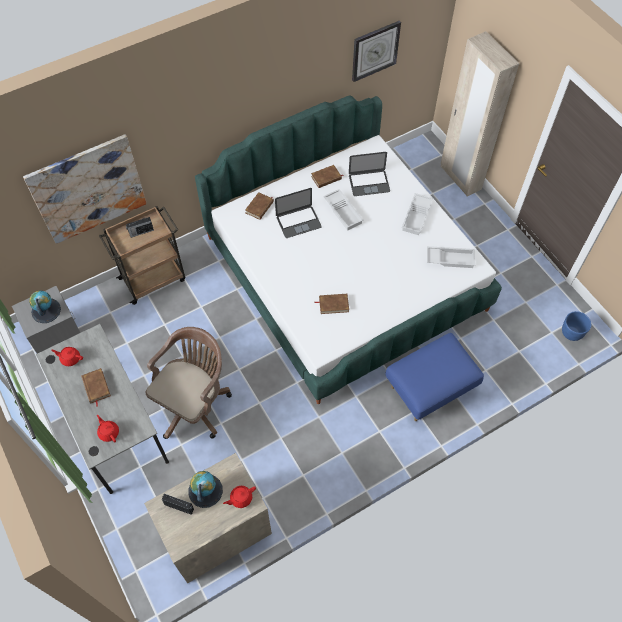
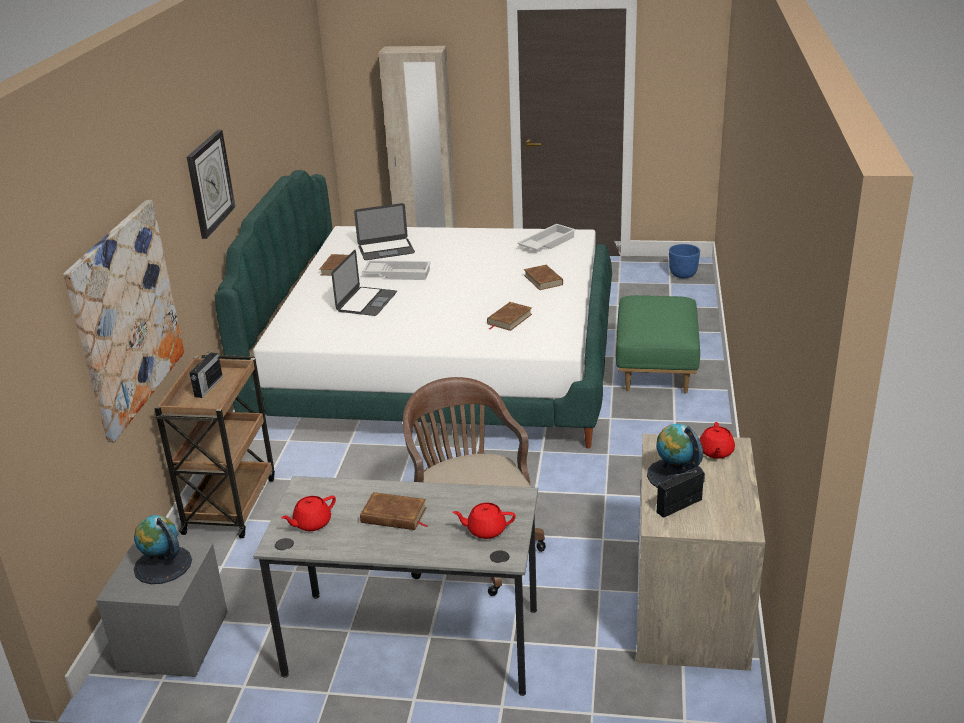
camera: 50 degrees left, 30 degrees down
(259, 207) = (306, 317): brown book -> brown book (543, 280)
(369, 183) = (386, 249): laptop -> laptop turned 45 degrees clockwise
(375, 51) = (293, 105): wall clock -> wall clock (209, 183)
(417, 216) = (470, 241): white tray -> none
(430, 387) = (655, 368): blue ottoman -> green ottoman

